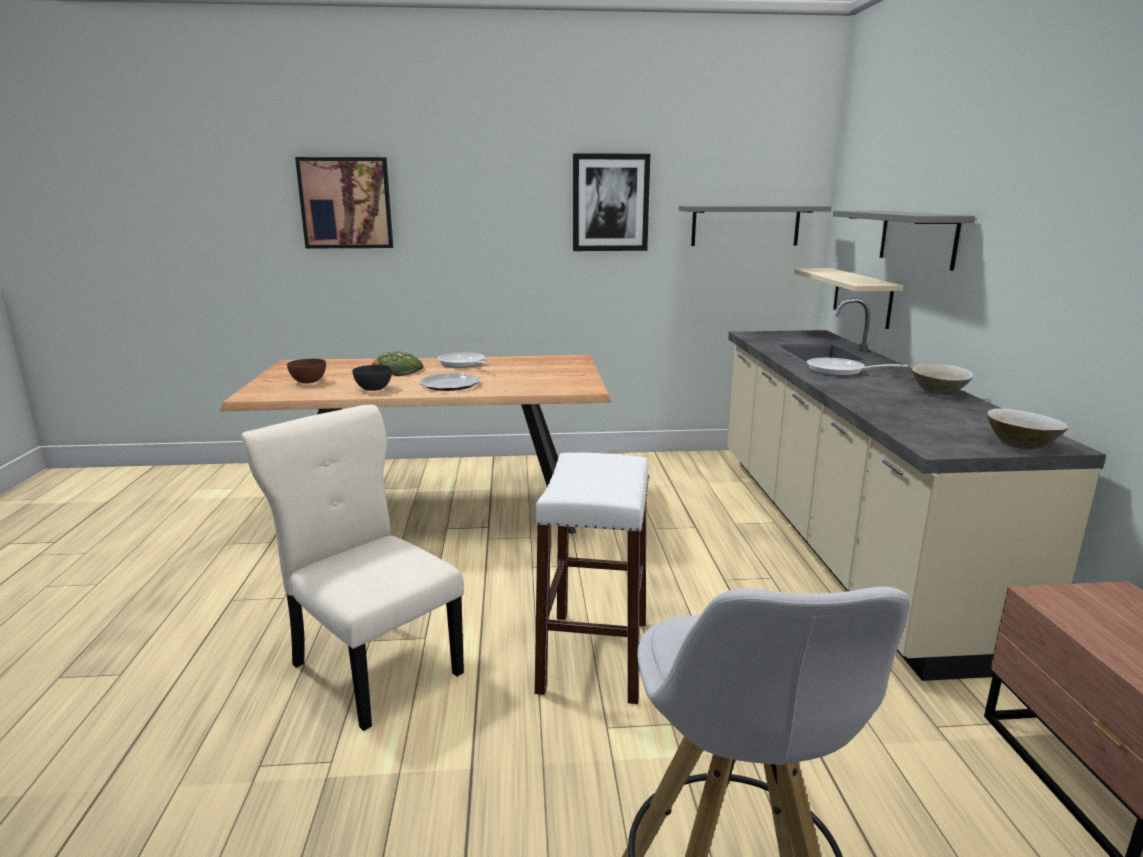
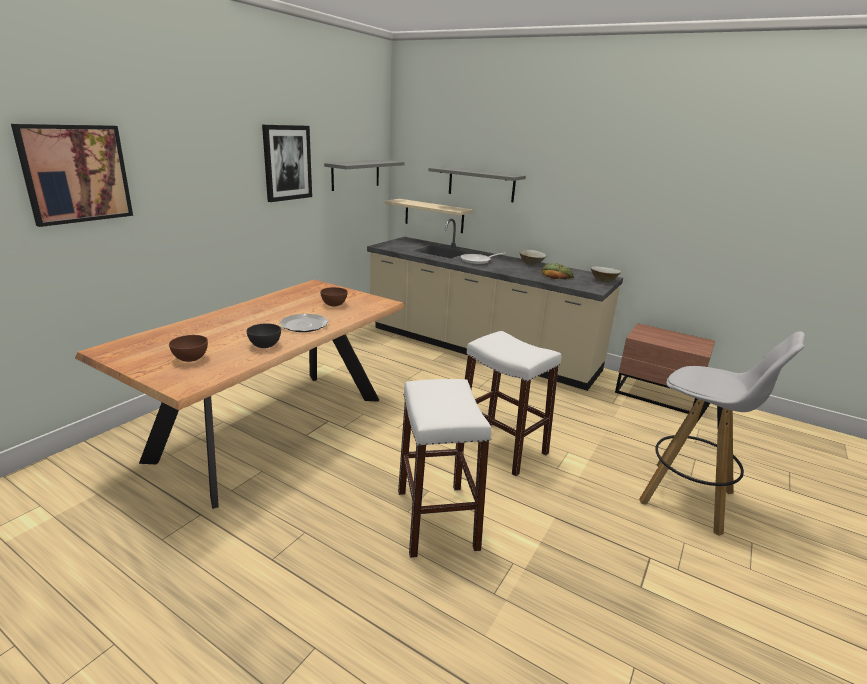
camera: 55 degrees left, 5 degrees up
(373, 665) = (436, 519): beige chair -> white stool
(398, 370) = (228, 326): bread -> bread (556, 275)
(463, 364) = (260, 308): frying pan -> none
(531, 377) = (334, 304): none -> brown bowl

